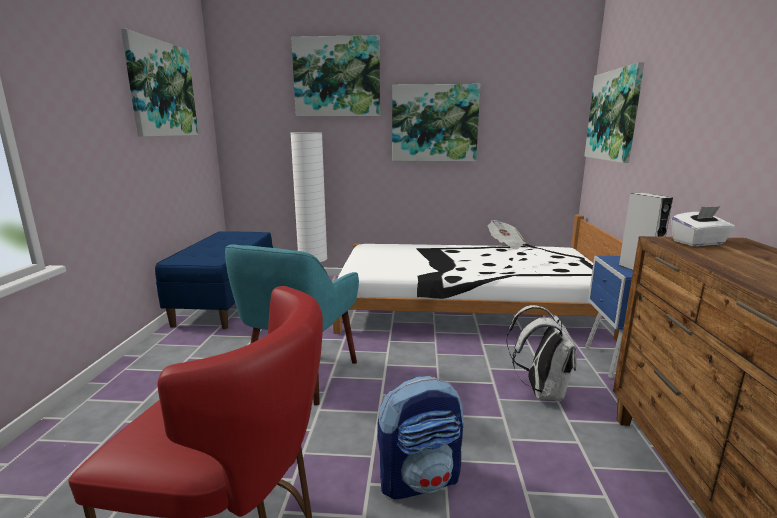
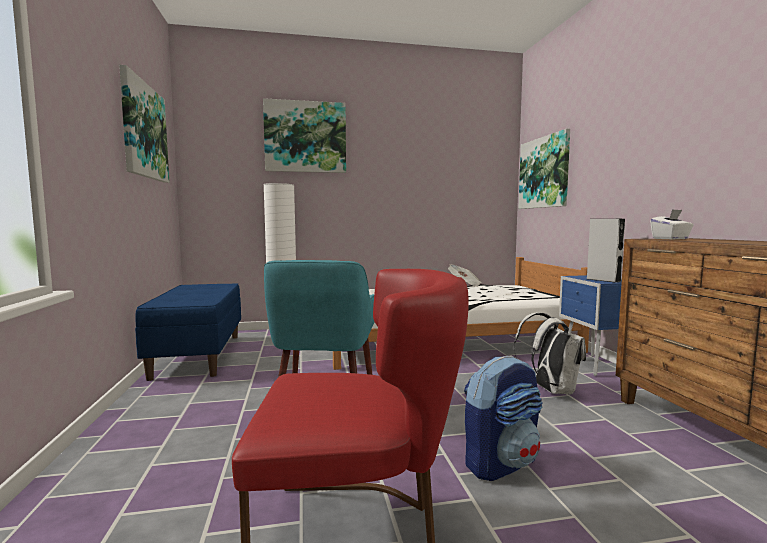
camera: 15 degrees left, 10 degrees down
(434, 123) = (394, 180): picture -> none

